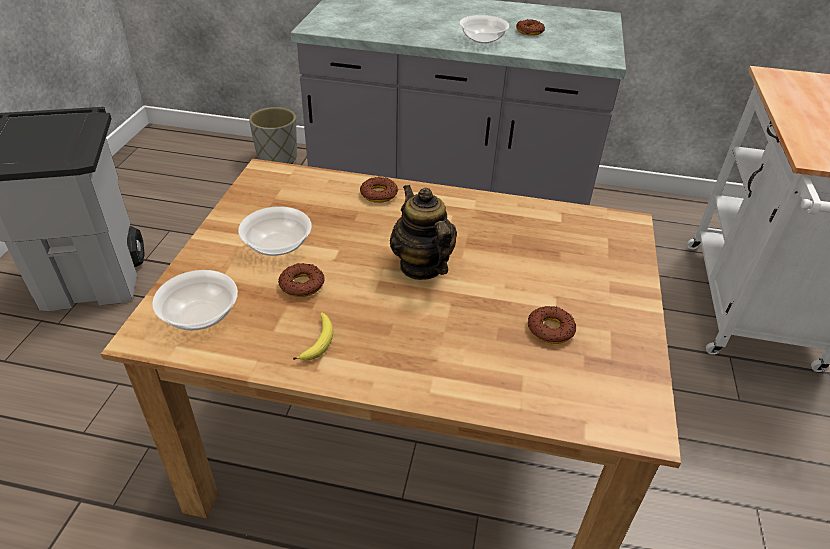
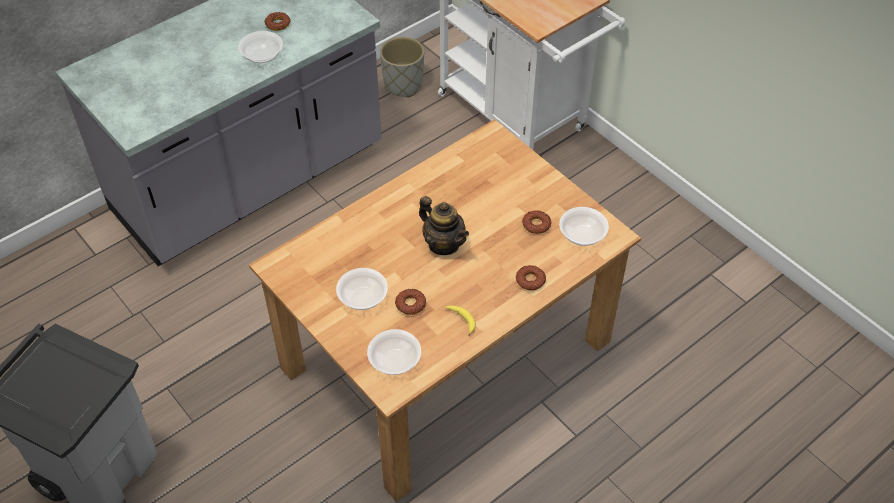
camera: 50 degrees left, 10 degrees up
(277, 158) = (59, 260): grey planter -> grey planter (403, 85)
(379, 194) = (358, 223): donut -> donut (530, 280)
(422, 266) = (443, 244): teapot -> teapot turned 150 degrees counterclockwise
(595, 386) = (582, 235): none -> bowl

